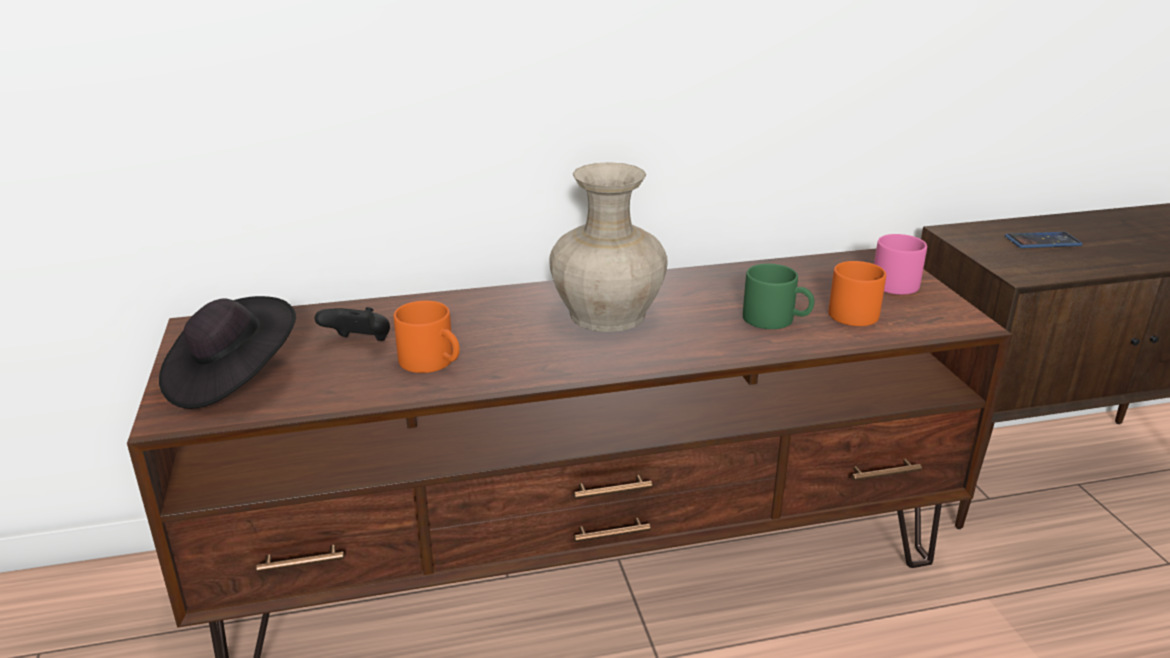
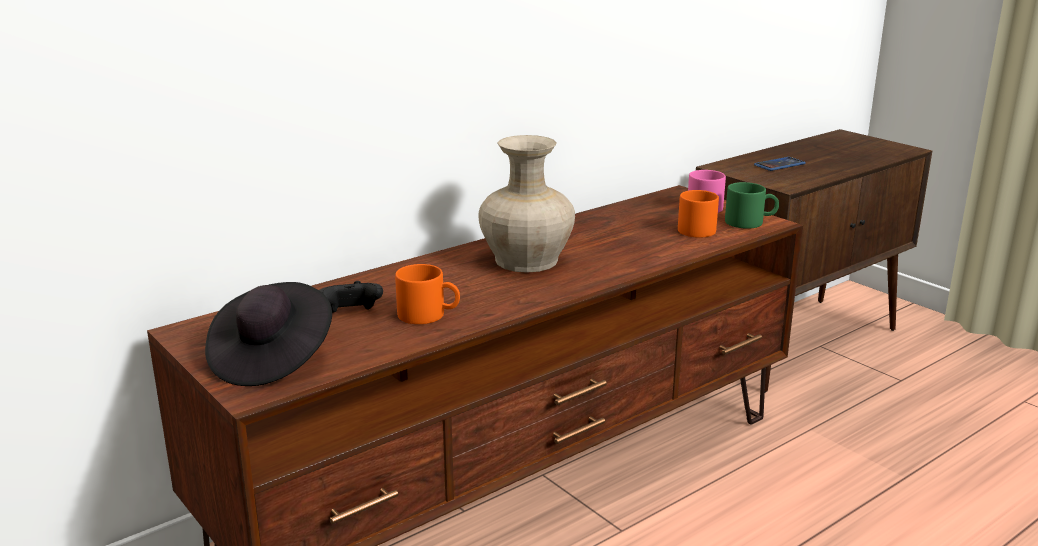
camera: 25 degrees left, 5 degrees down
(777, 319) = (649, 242): green mug -> green mug (750, 222)

